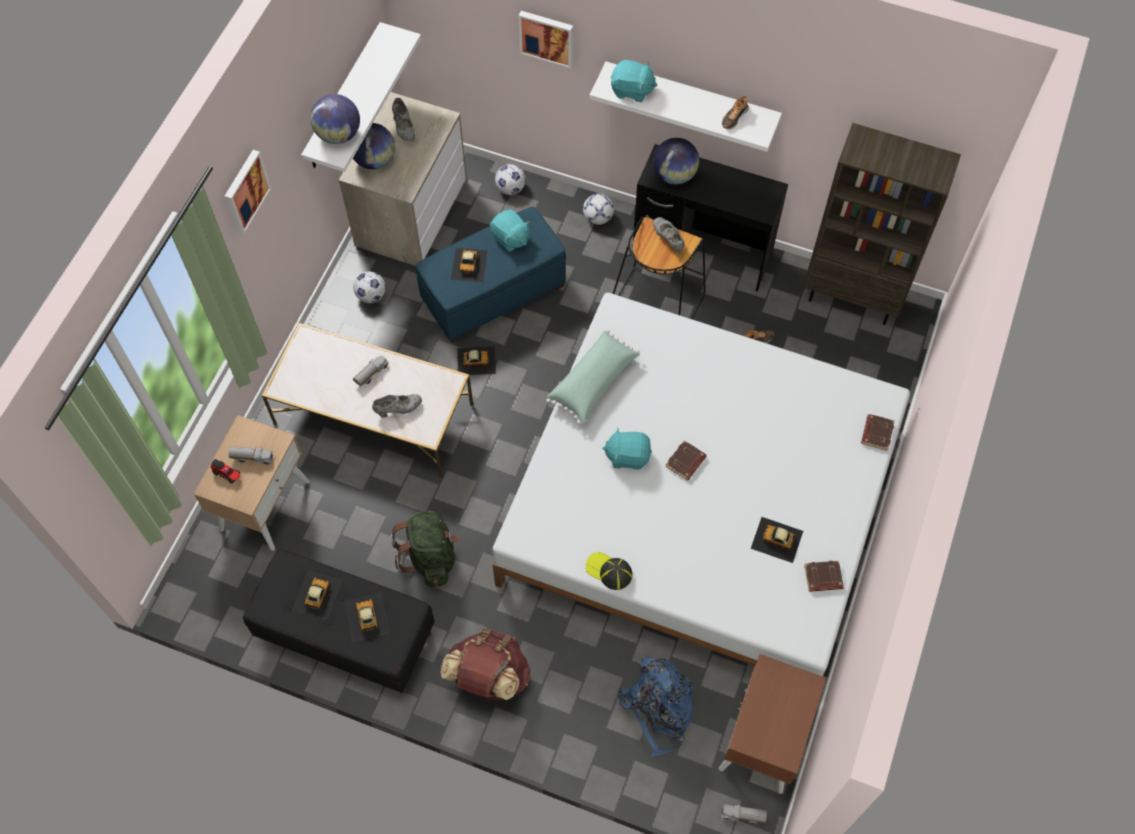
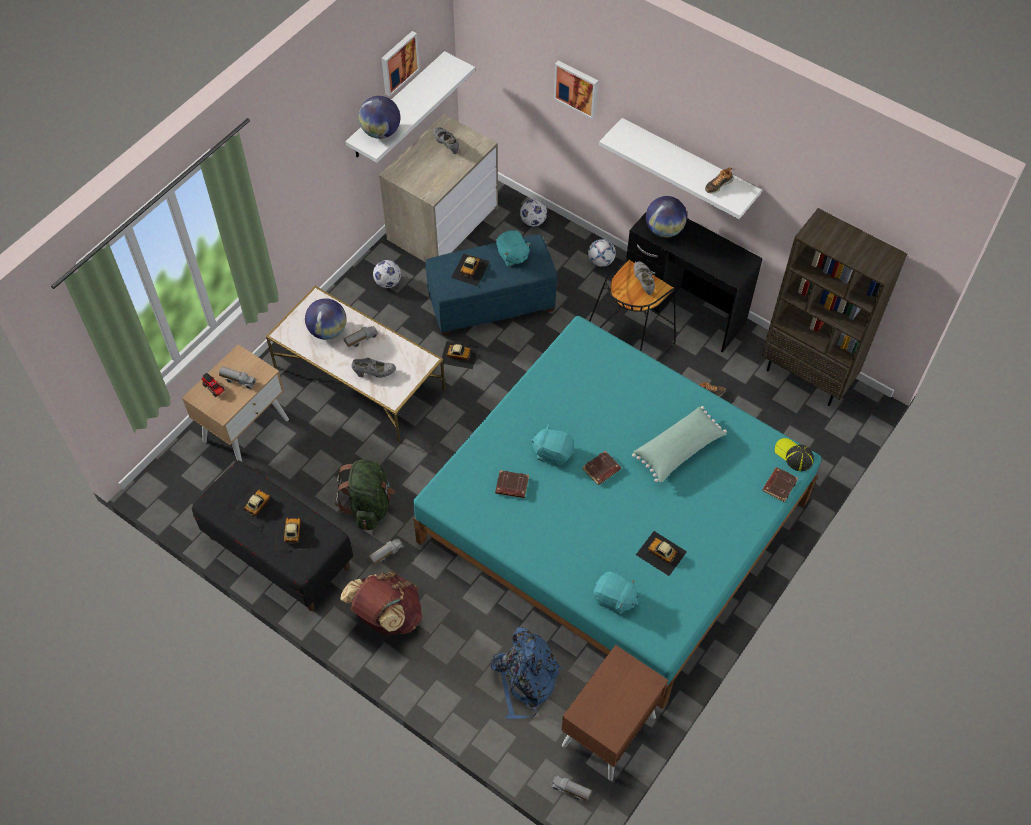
camera: 15 degrees right, 5 degrees down
(245, 191) = (283, 154): picture -> picture (398, 62)
(374, 160) = (413, 165): globe -> globe (328, 331)
(404, 128) = (446, 145): grey shoe -> grey shoe turned 150 degrees clockwise
(466, 607) = (386, 553): none -> toy truck
(594, 383) = (543, 386): green pillow -> green pillow (679, 450)
(609, 571) = (506, 543): cap -> cap (794, 455)
(632, 90) = (636, 145): turquoise plush toy -> turquoise plush toy (614, 599)
(698, 508) = (613, 521): white bed -> turquoise bed
(822, 578) = (691, 595): brown book -> brown book (511, 486)

